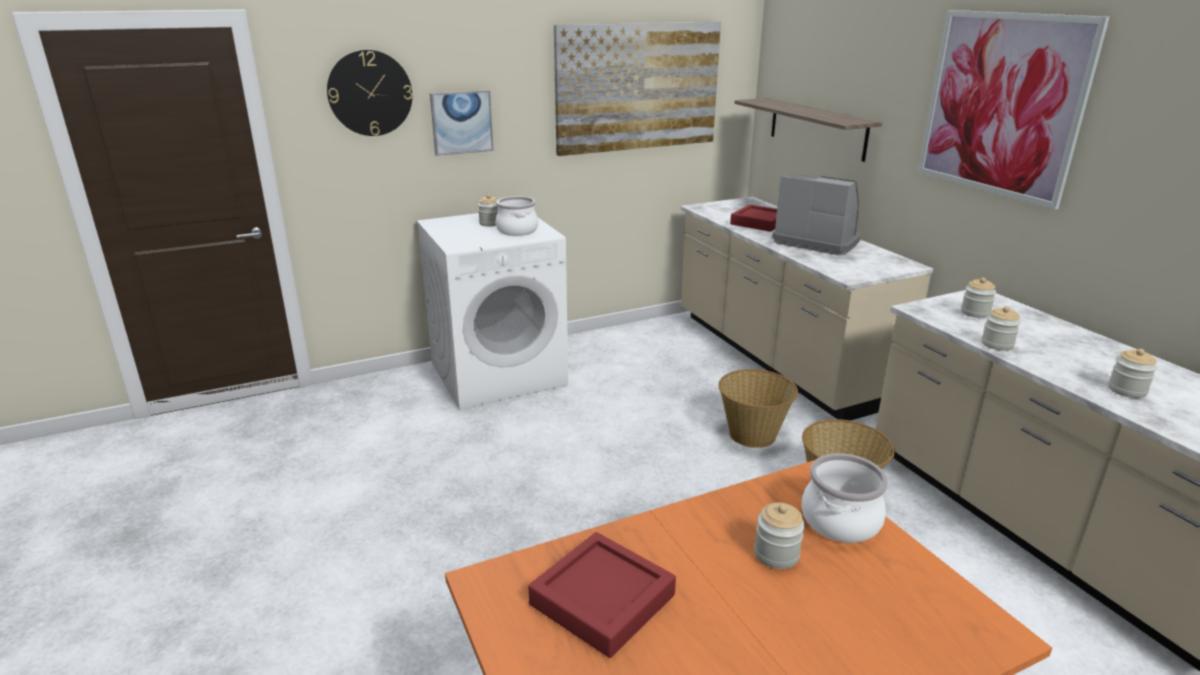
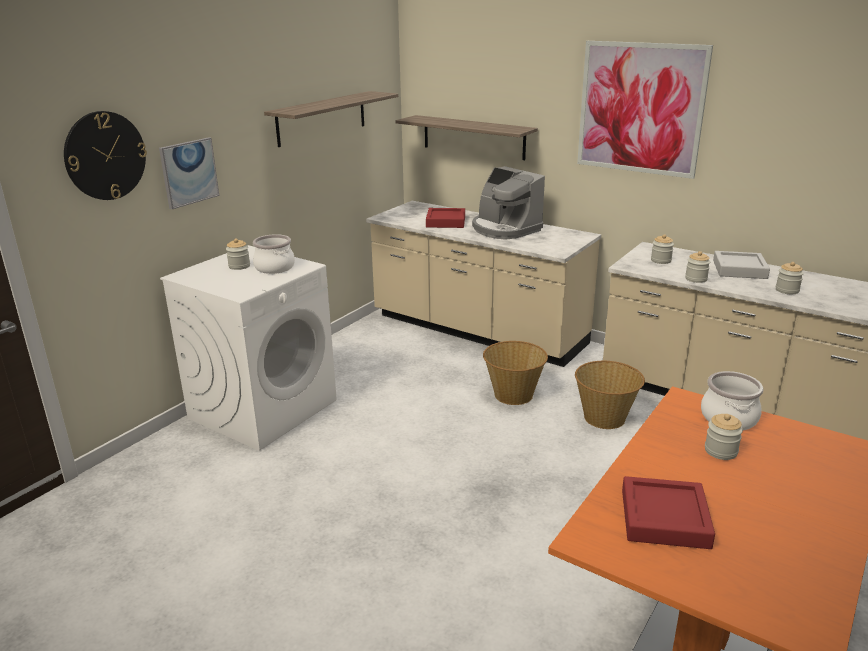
camera: 30 degrees left, 0 degrees up
(637, 87) = (322, 118): picture -> shelf
(817, 241) = (504, 229): coffee machine -> coffee machine turned 135 degrees counterclockwise
(1083, 348) = (739, 269): none -> grey tray

